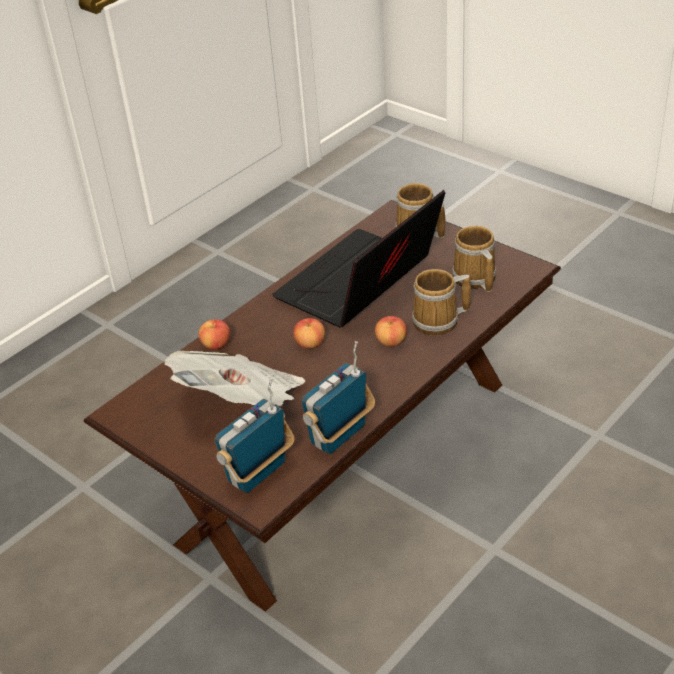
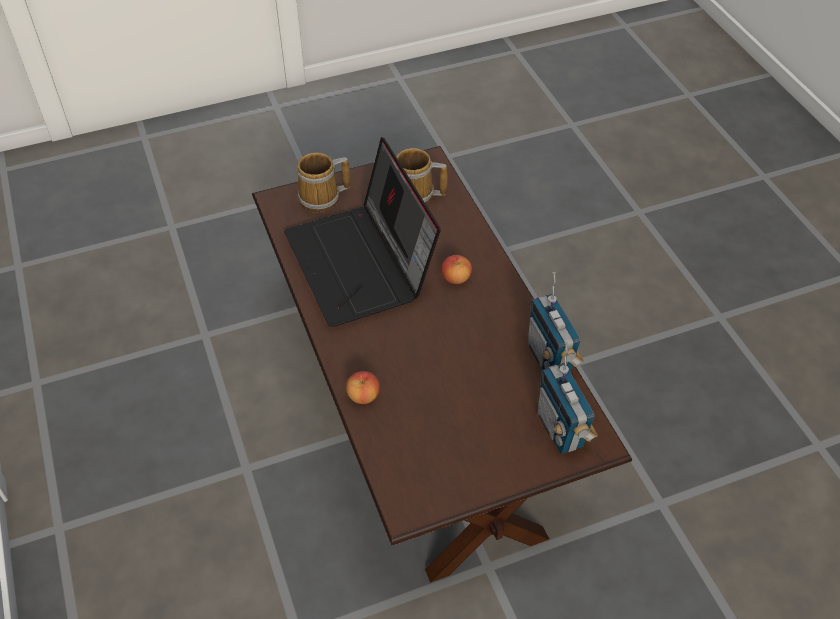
camera: 65 degrees left, 10 degrees up
(242, 403) = (462, 407): newspaper -> none
(310, 343) = (416, 330): apple -> none
(439, 321) = (453, 239): mug -> none

